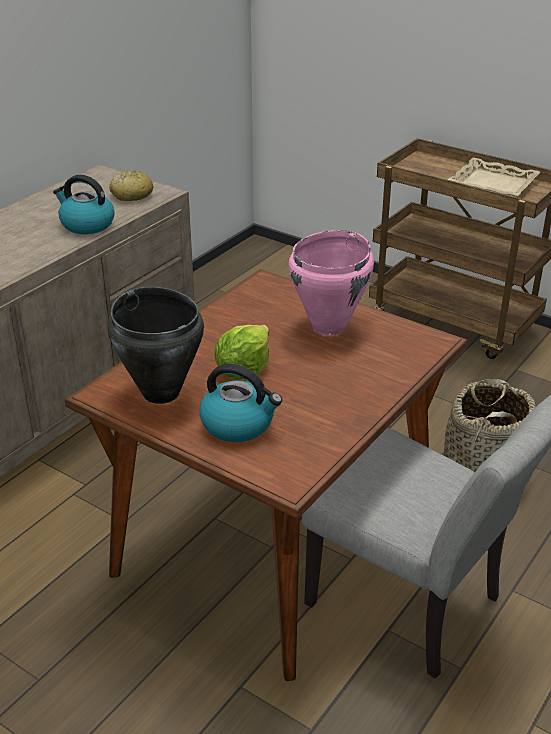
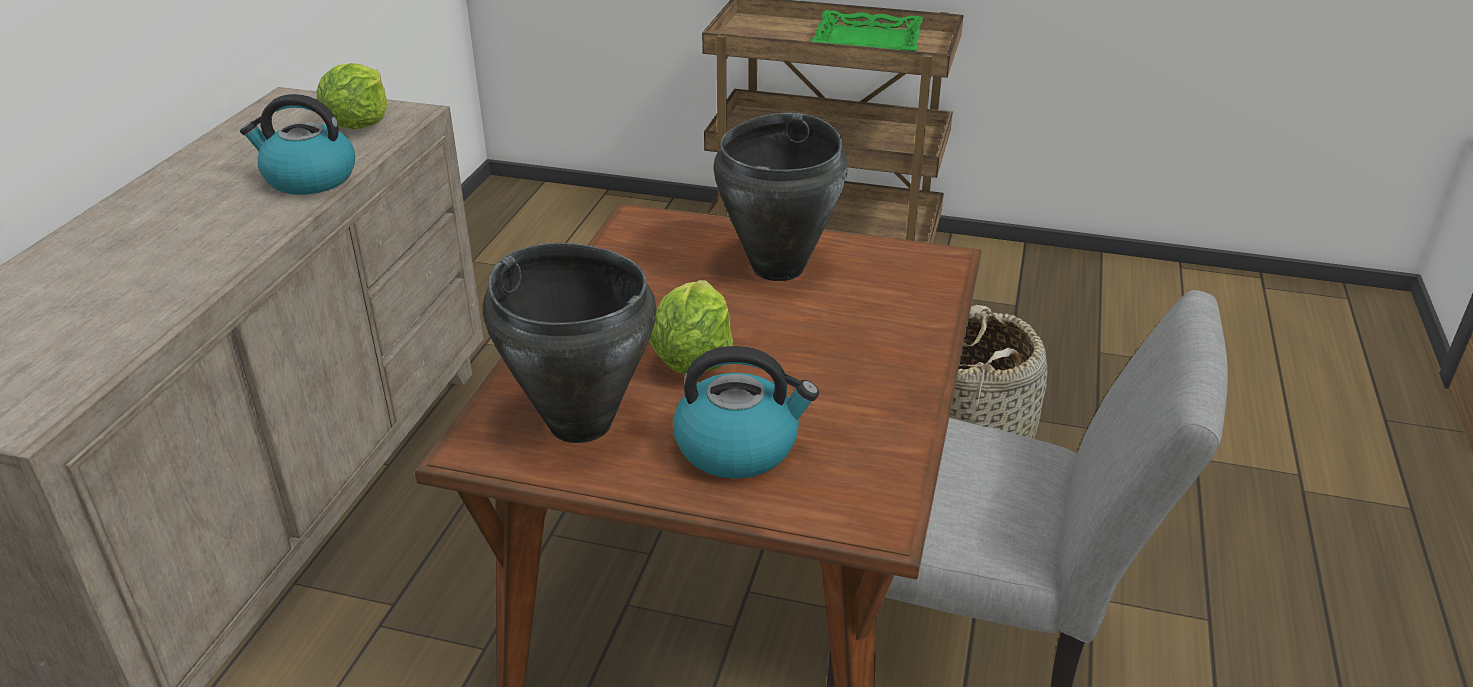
camera: 20 degrees left, 0 degrees up
(131, 194) = (359, 123): bread -> lettuce
(329, 327) = (779, 267): pink cooking pot -> black cooking pot
(492, 185) = (866, 43): beige tray -> green tray

